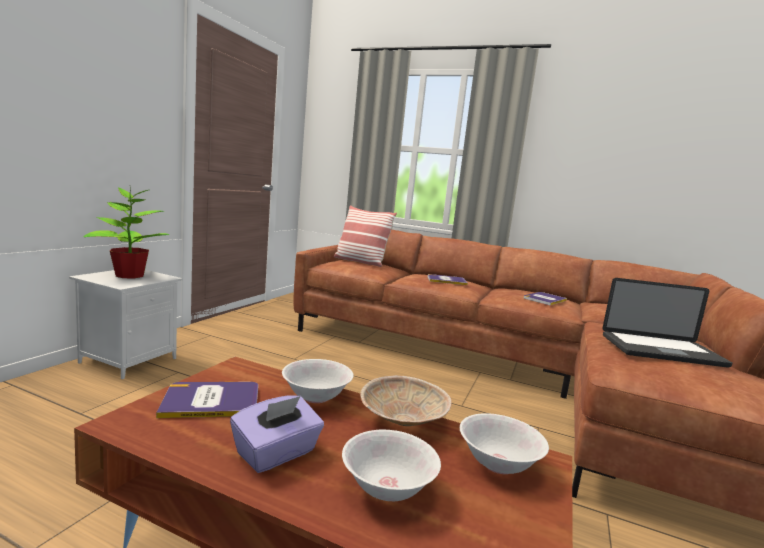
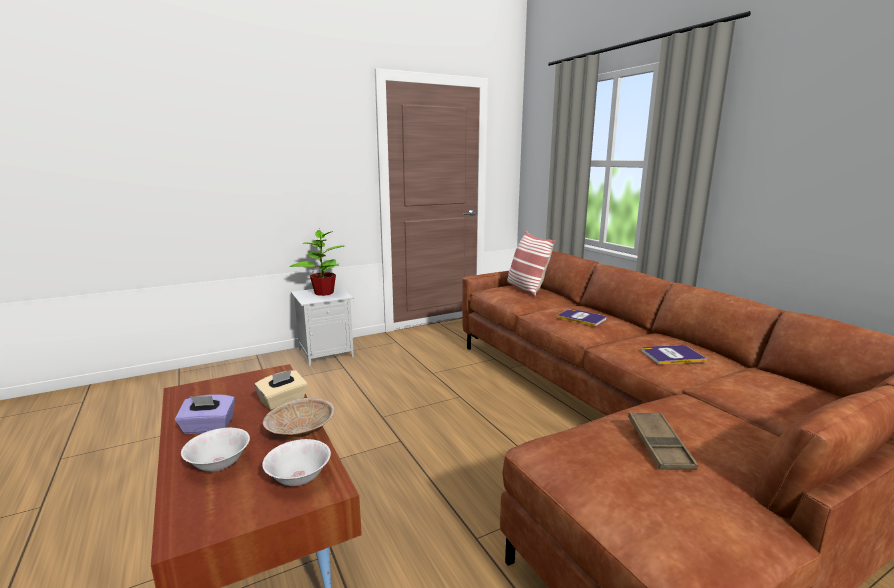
camera: 40 degrees right, 5 degrees up
(211, 401) = (231, 389): book -> none
(315, 396) = (283, 401): white bowl -> beige tissue box
(661, 350) = (659, 445): laptop -> brown tray

